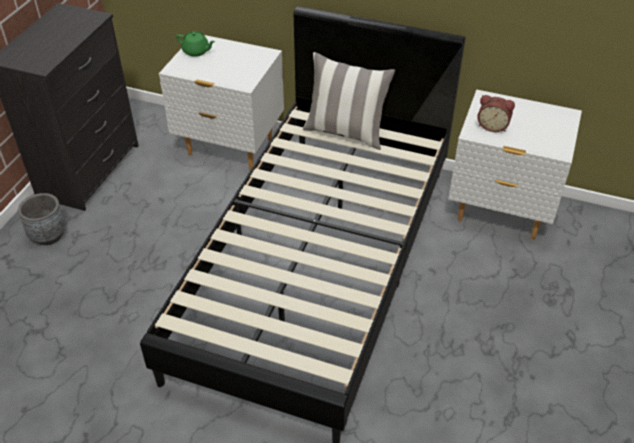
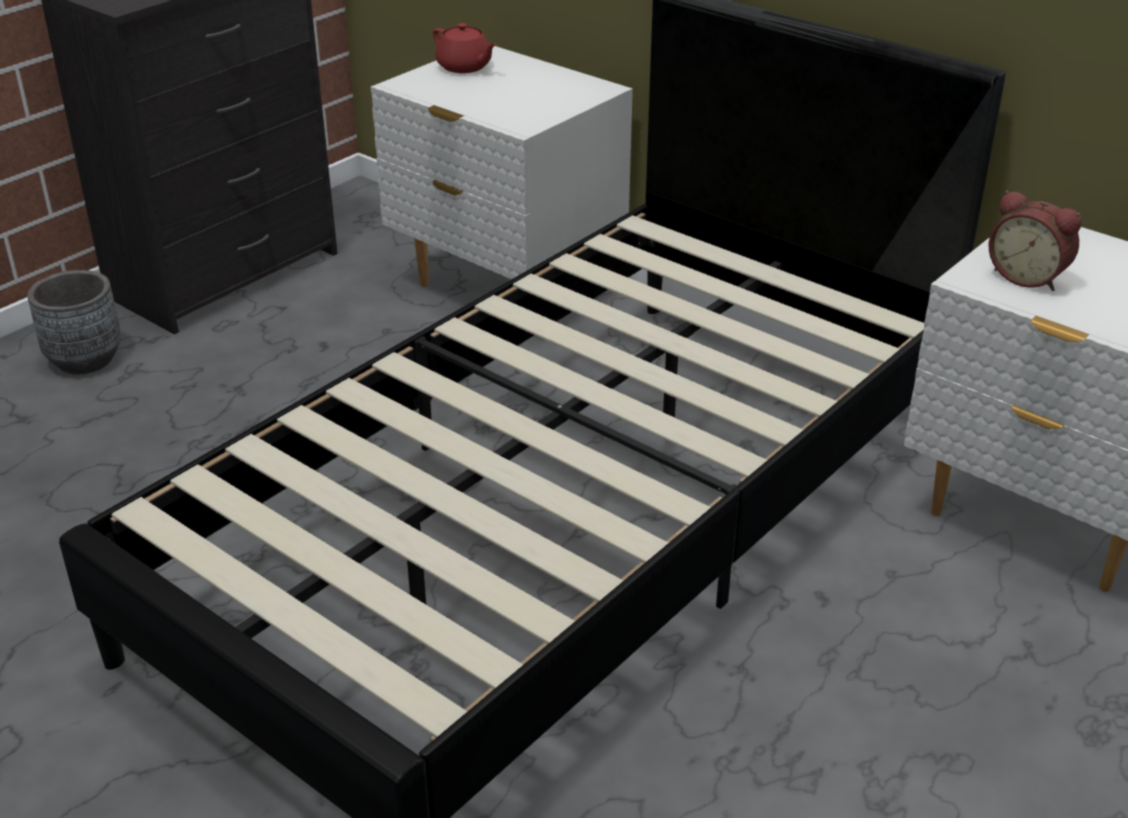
camera: 20 degrees right, 10 degrees down
(196, 51) = (464, 67): green teapot -> red teapot
(346, 132) = (720, 270): pillow -> none

